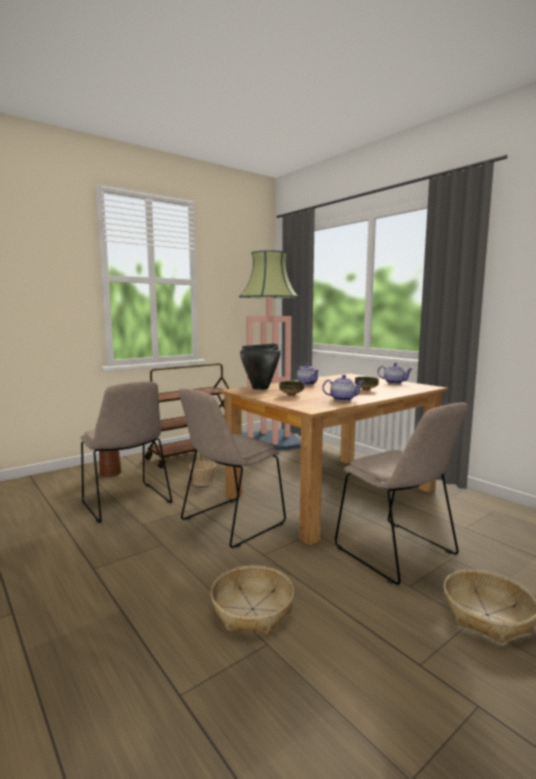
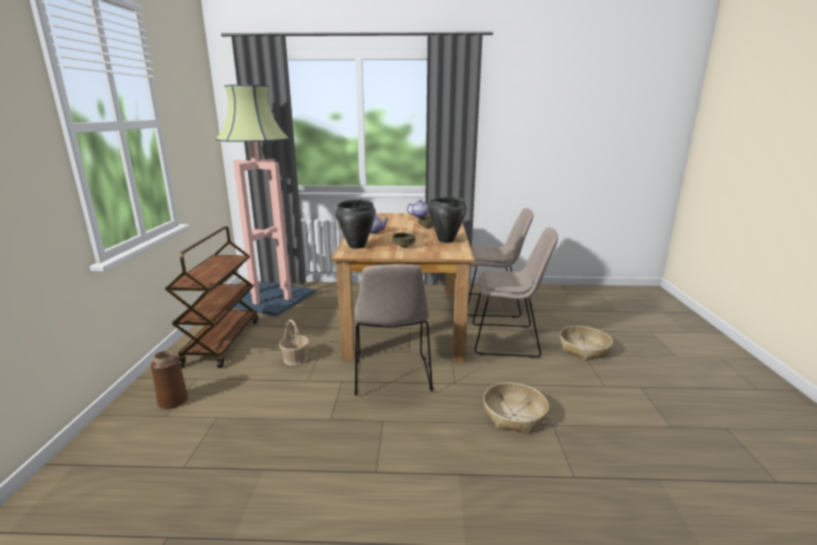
camera: 50 degrees left, 10 degrees up
(127, 503) = (272, 414): beige chair -> beige chair (493, 305)
(343, 399) = (445, 240): teapot -> black cooking pot

